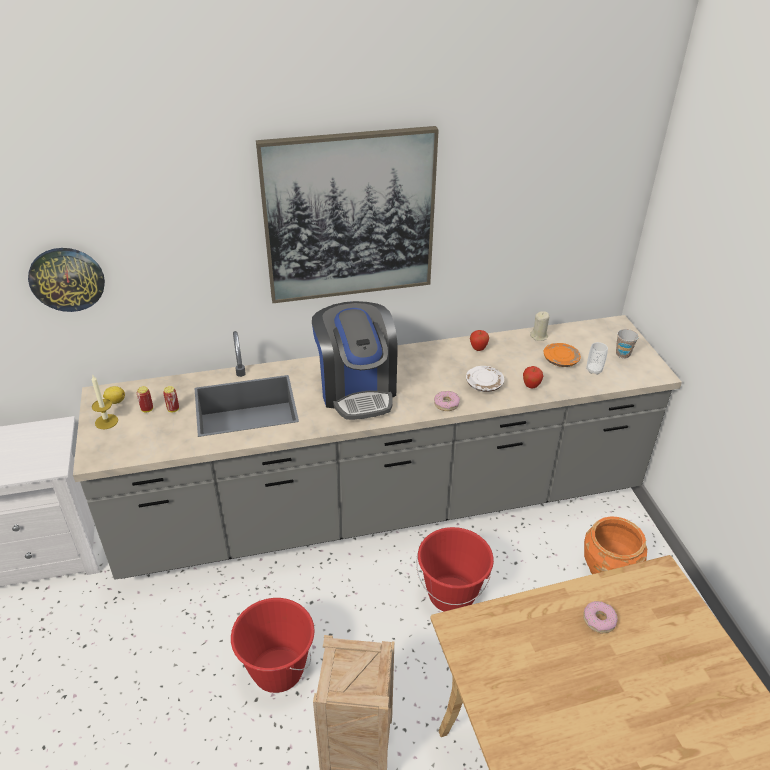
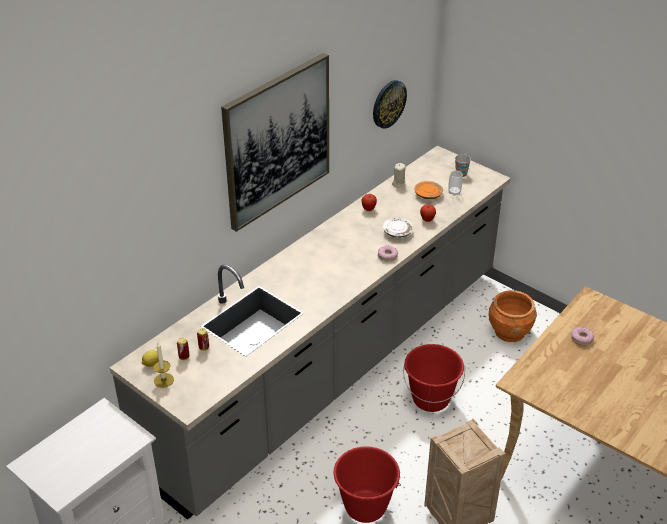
camera: 35 degrees left, 0 degrees up
(67, 279) = (99, 273): wall clock -> wall clock (388, 103)
(357, 389) = (318, 273): coffee machine -> none

